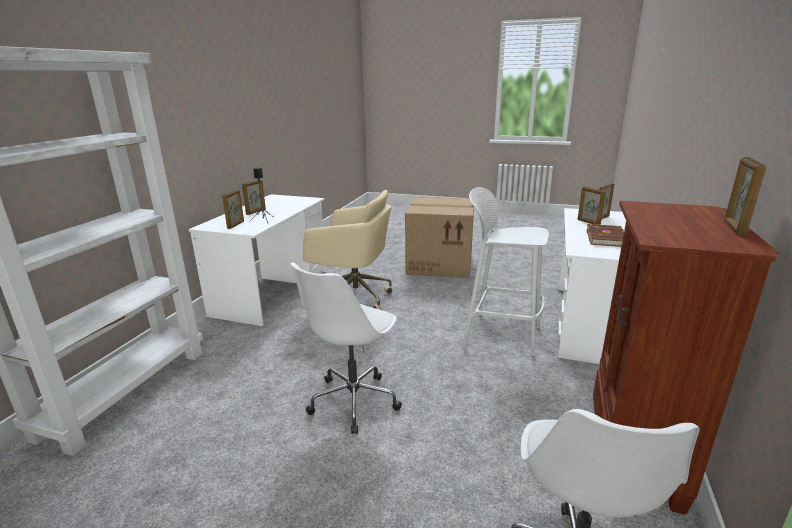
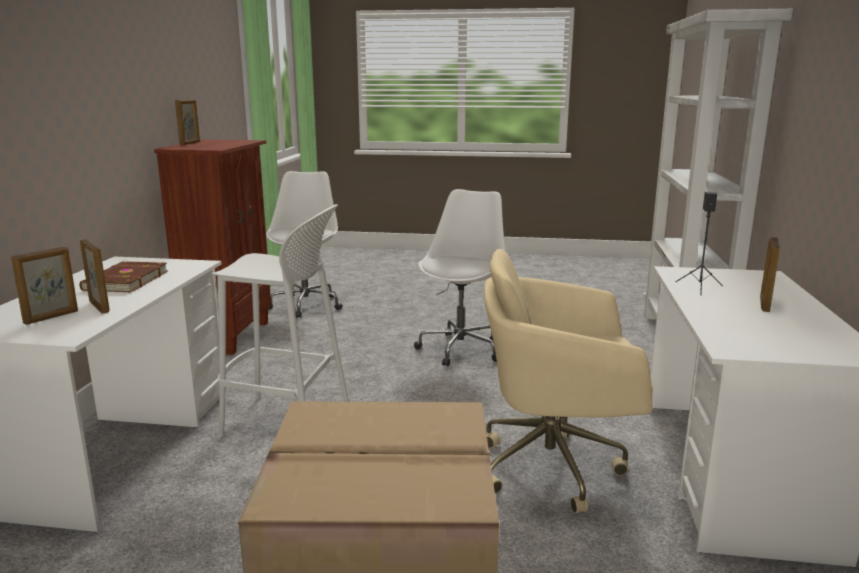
camera: 170 degrees right, 5 degrees down
(236, 225) = (724, 278): picture frame -> none

